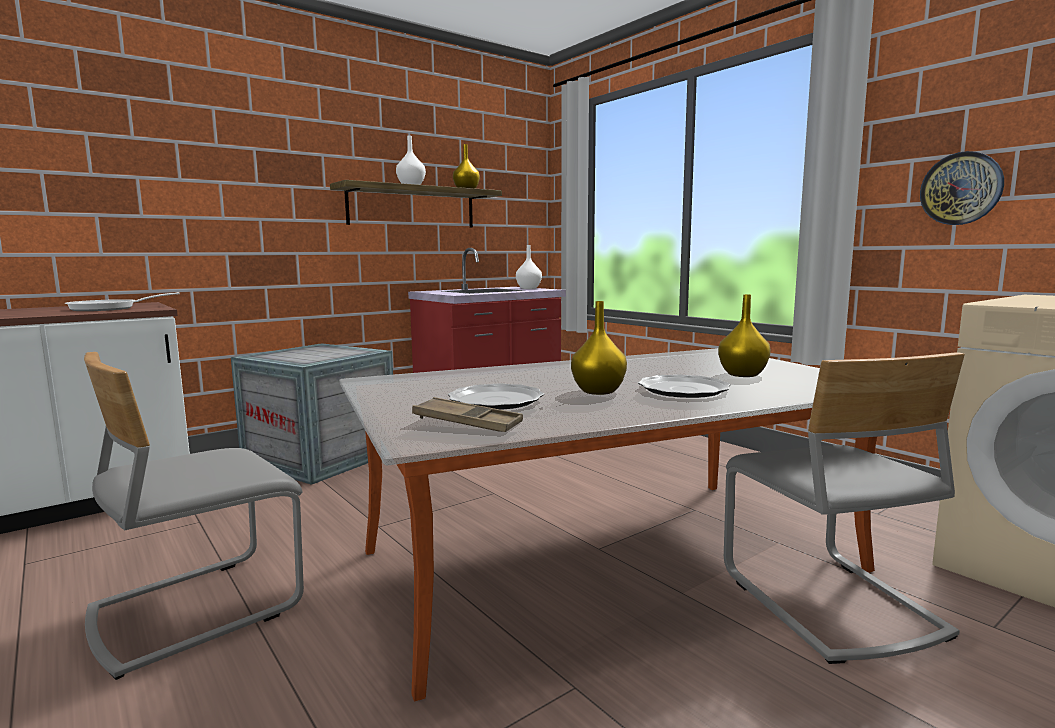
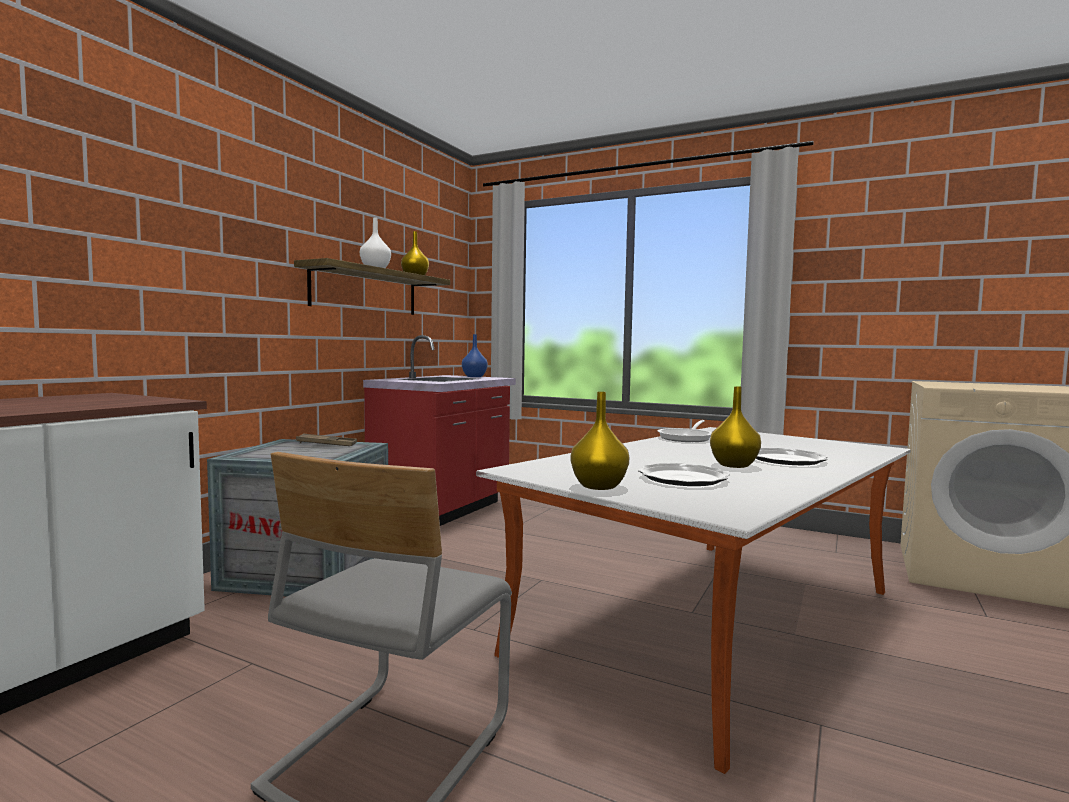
camera: 25 degrees left, 5 degrees down
(109, 308) = (99, 401): frying pan -> frying pan (687, 438)
(468, 423) = (721, 497): brown tray -> brown tray (327, 444)
(529, 288) = (475, 376): white vase -> blue vase
(741, 374) = (788, 446): yellow vase -> yellow vase (598, 486)
(828, 602) = (887, 620): grey chair -> none
(961, 188) = (863, 304): wall clock -> none

